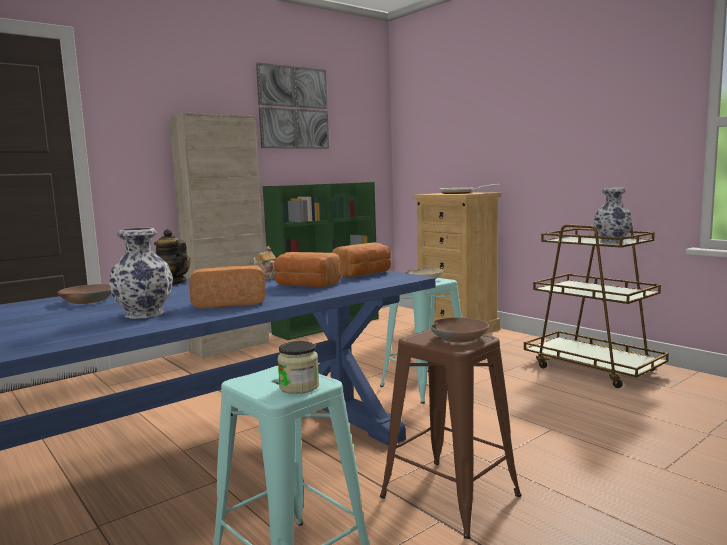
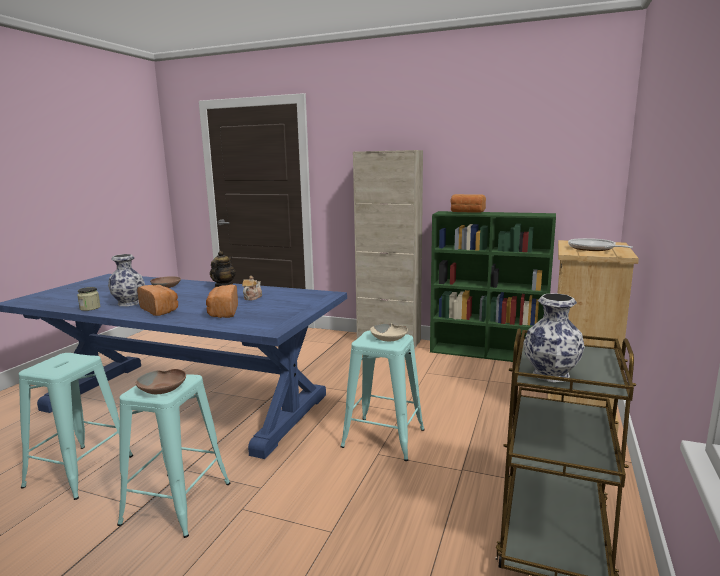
camera: 60 degrees right, 5 degrees up
(293, 108) = (484, 135): picture -> none
(299, 387) = (49, 369): jar -> jar (90, 308)
(364, 274) = (279, 316): bread -> bread (466, 212)
(450, 496) = (177, 503): brown stool -> turquoise stool

